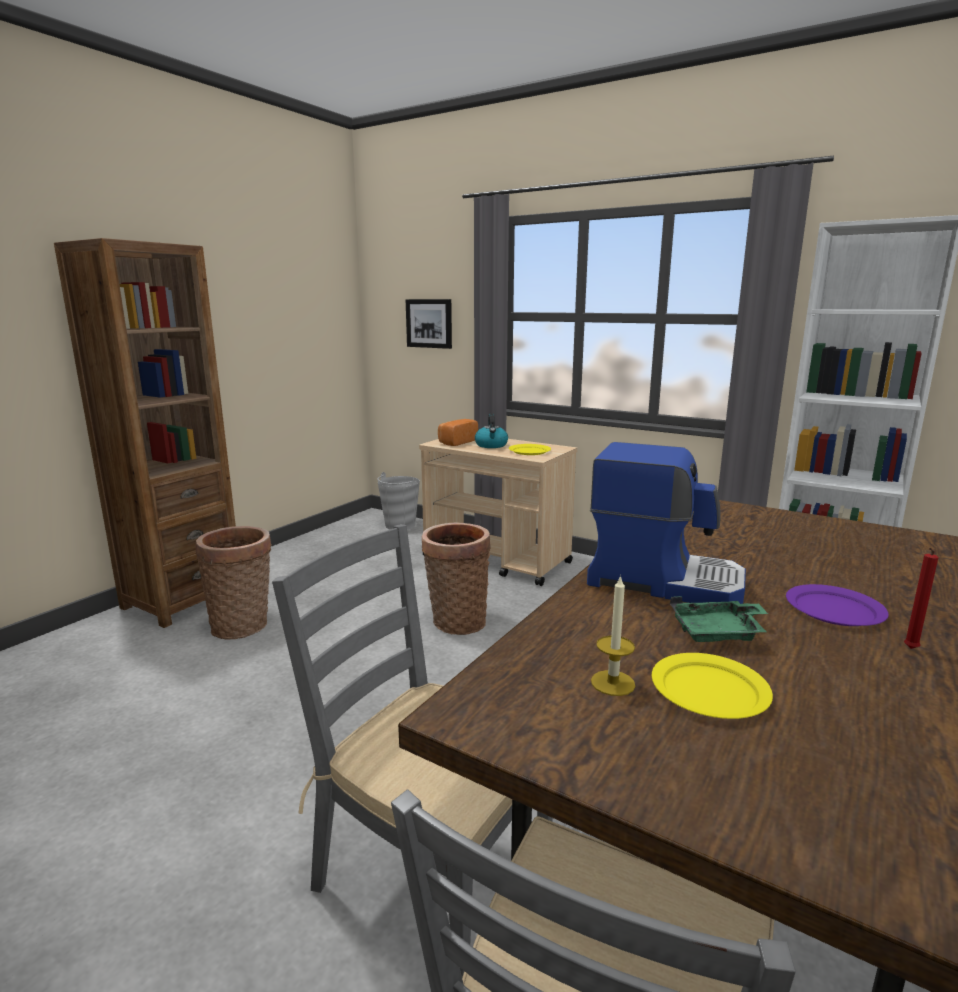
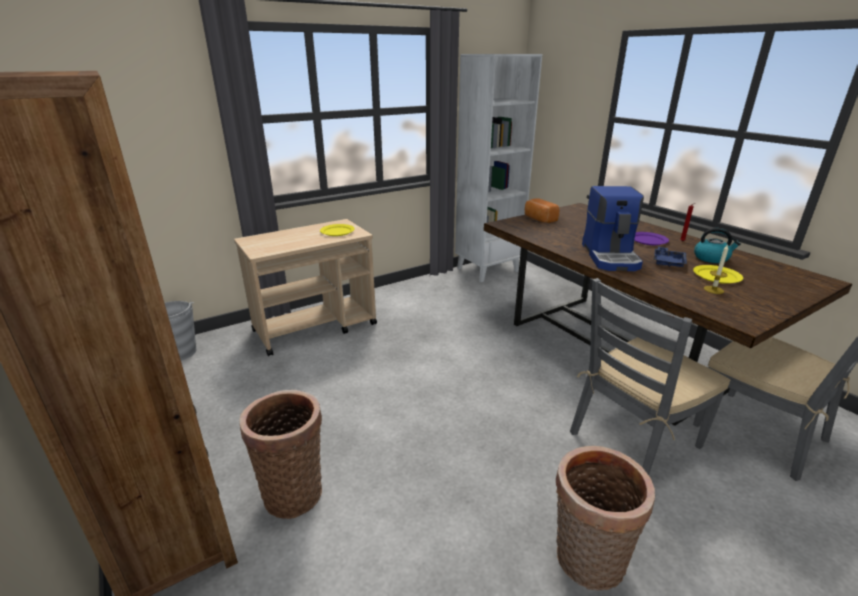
camera: 65 degrees left, 10 degrees up
(429, 323) = (147, 135): picture -> none
(456, 442) = (268, 245): bread -> bread (539, 219)
(456, 621) = (393, 369): basket -> basket (586, 562)
(491, 445) = (300, 238): kettle -> kettle (711, 258)
(663, 580) = (611, 256): coffee machine -> coffee machine turned 135 degrees clockwise
(718, 632) = (668, 262): green tray -> blue tray

